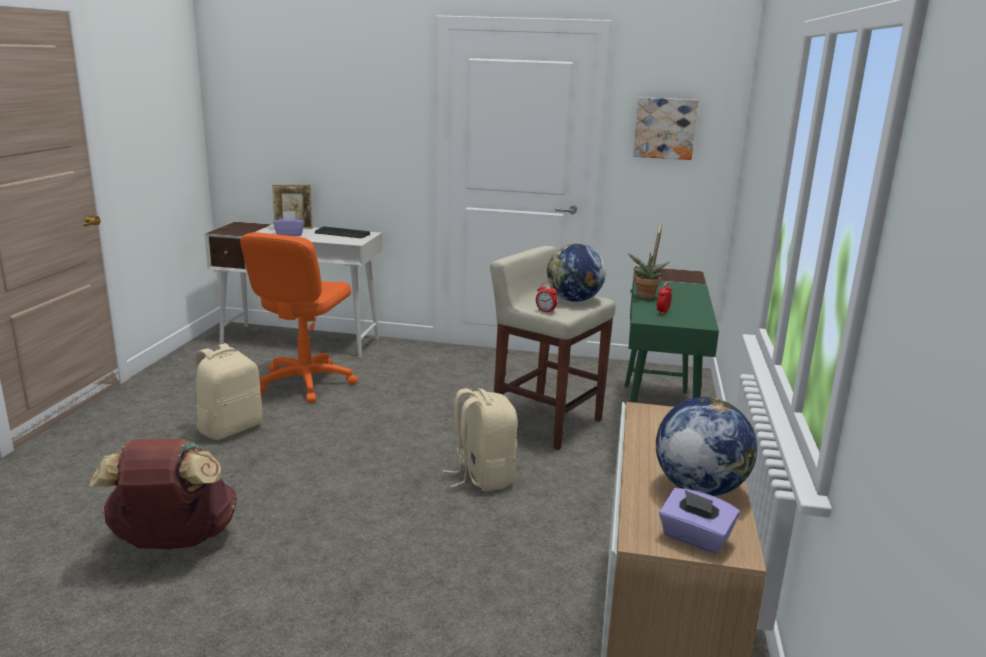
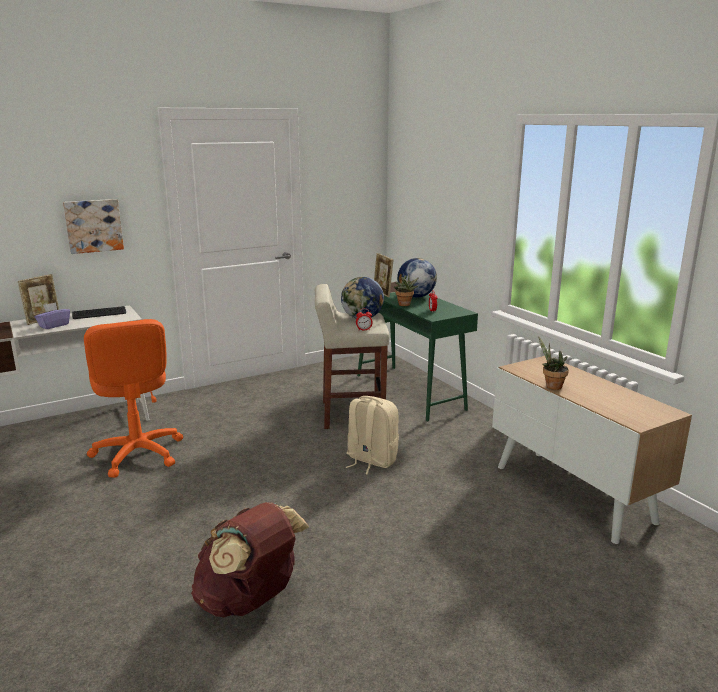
camera: 40 degrees left, 0 degrees up
(230, 428) = (139, 510): beige backpack -> none
(637, 447) = (551, 386): none -> potted plant
(665, 128) = (340, 185): picture -> picture (93, 225)
(695, 538) = (650, 414): purple tissue box -> none
(699, 488) = (608, 393): globe -> globe (416, 296)

